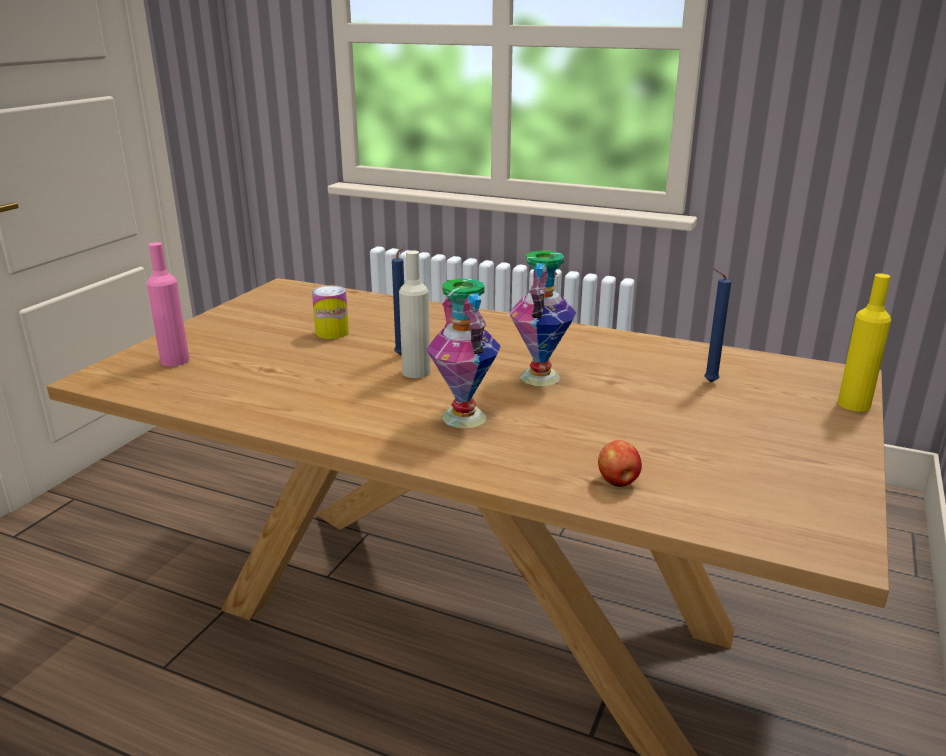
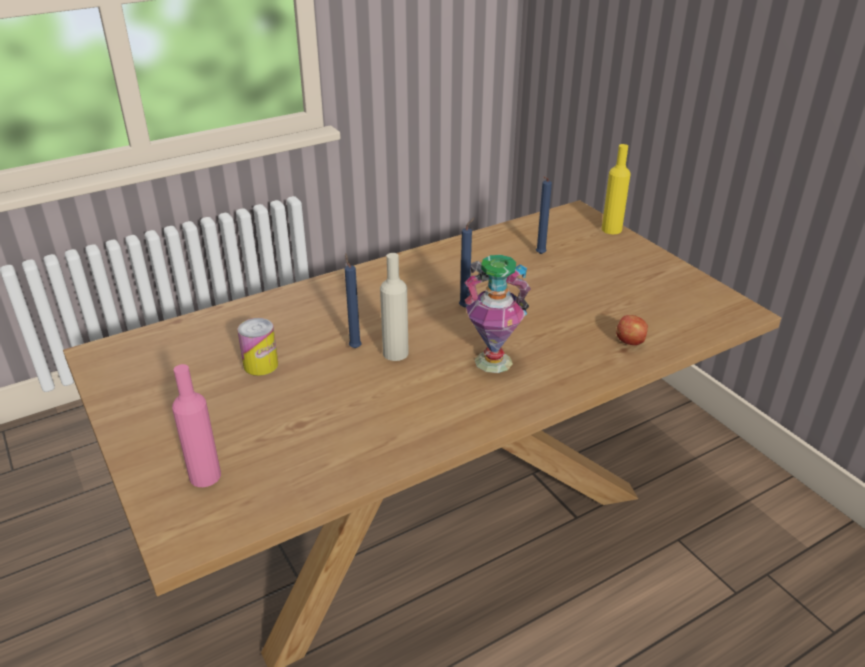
camera: 55 degrees left, 10 degrees up
(541, 377) = (466, 306): vase -> blue candle

